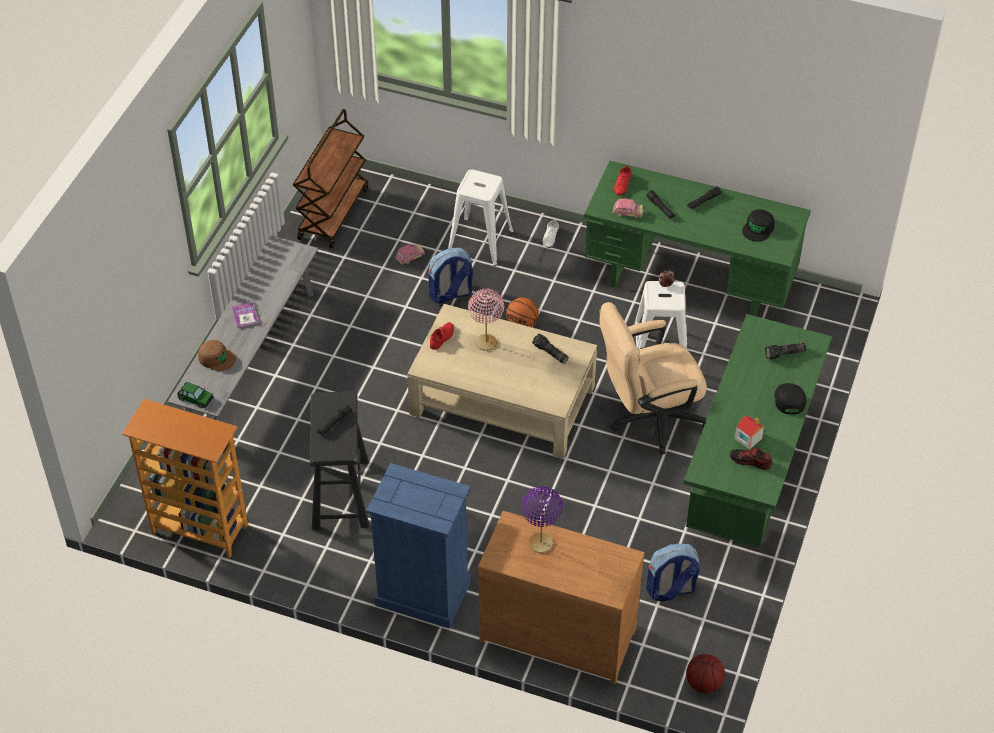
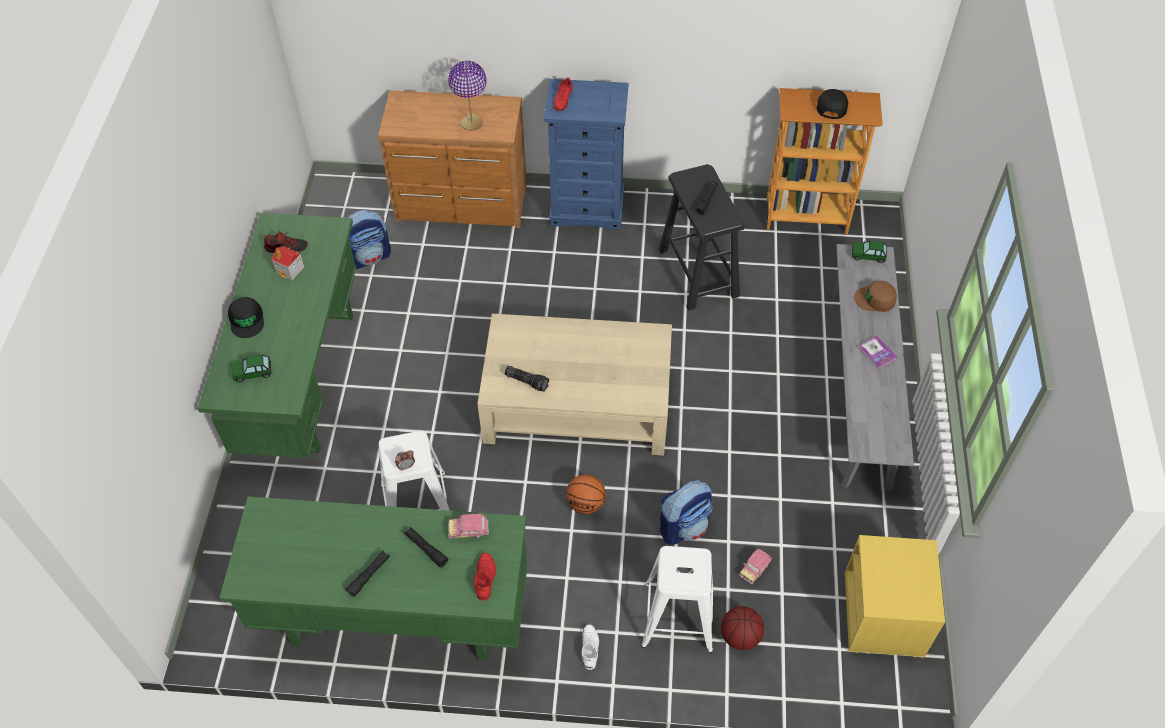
camera: 165 degrees right, 5 degrees up
(333, 213) = (884, 615): brown cart -> yellow nightstand
(442, 337) = (652, 372): red shoe -> red shoe (563, 99)
(485, 343) = (601, 377): pink table lamp -> none
(649, 419) = (416, 418): beige office chair -> none
(704, 684) = (330, 191): basketball -> basketball (740, 636)
(758, 228) = (290, 546): black cap -> black cap (832, 106)
(785, 354) = (252, 372): flashlight -> toy car

